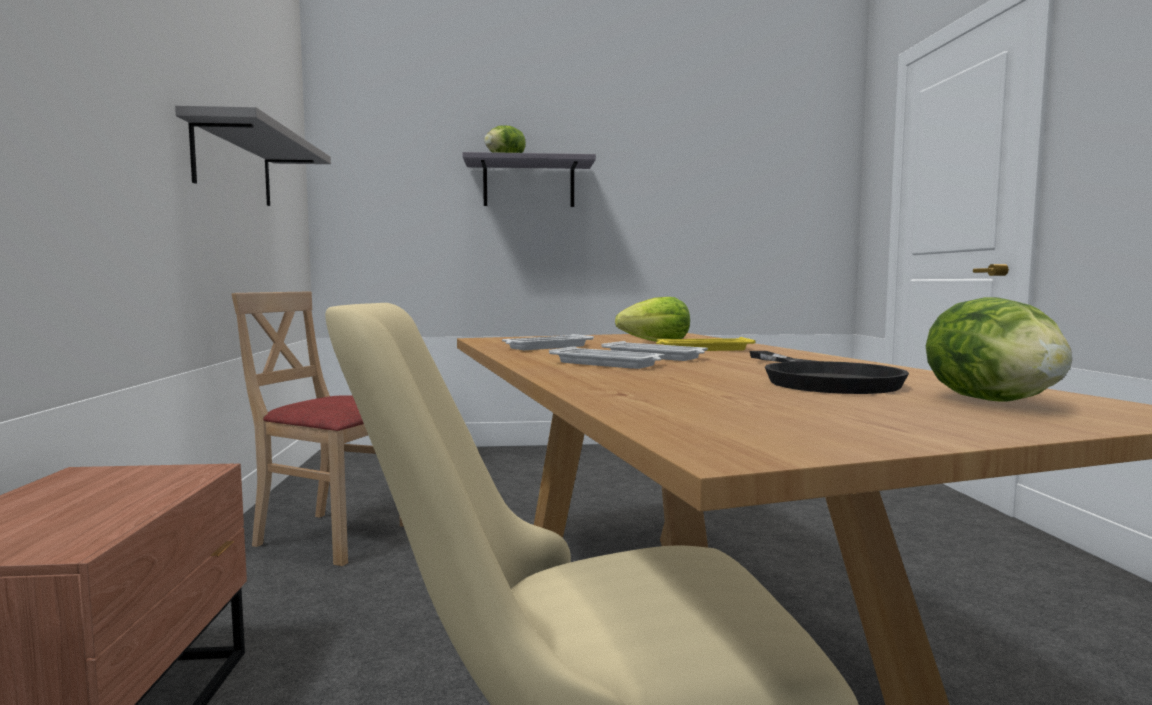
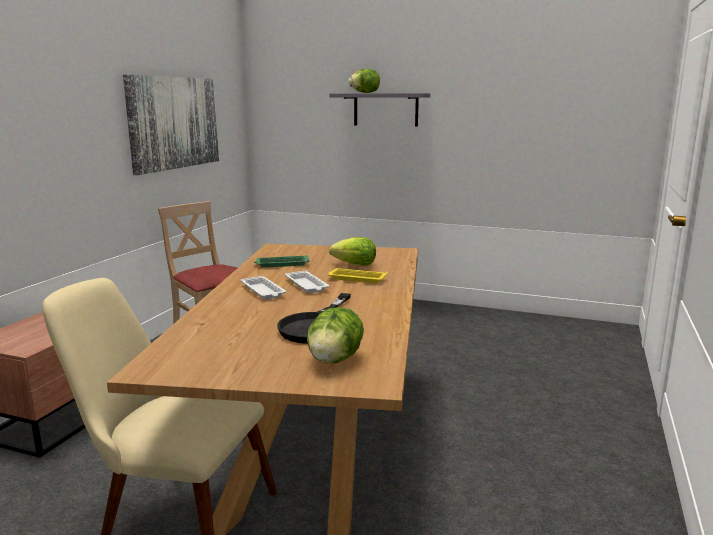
camera: 25 degrees right, 10 degrees up
(233, 165) = (174, 123): grey shelf -> picture
(546, 347) = (281, 264): white tray -> green tray

